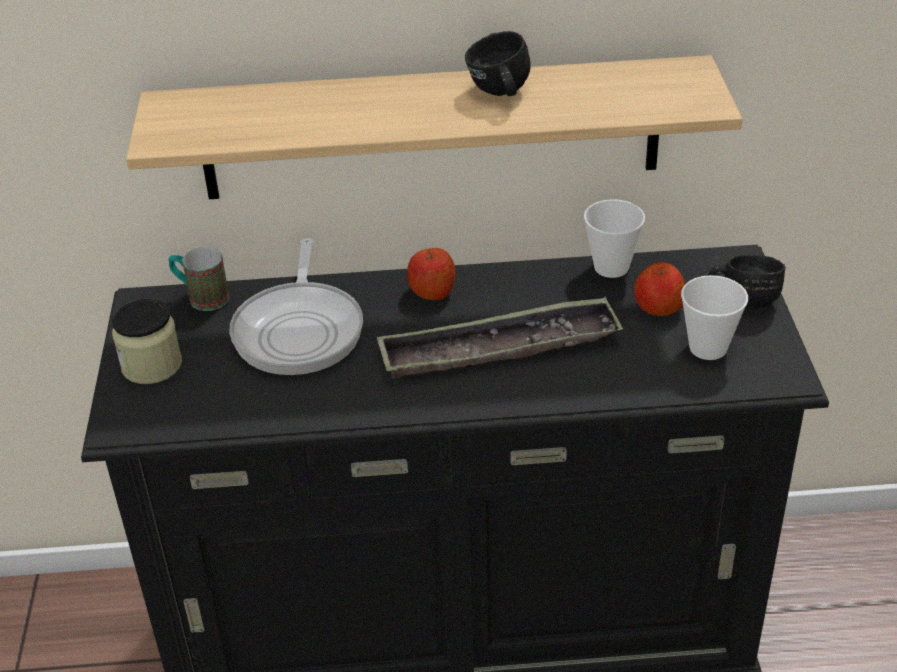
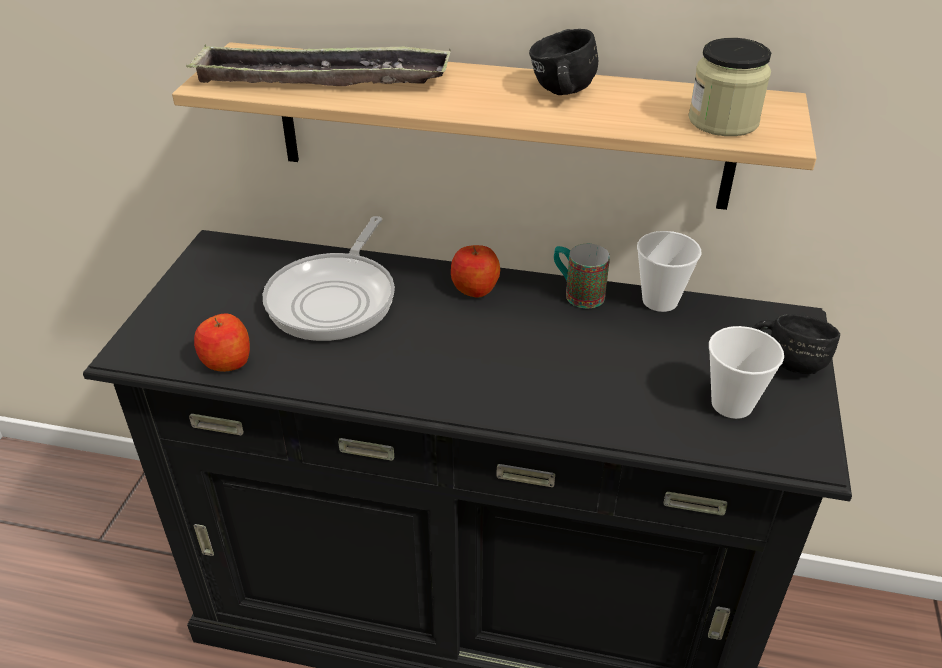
camera: 15 degrees right, 0 degrees up
(152, 365) = (189, 303): jar -> jar (723, 121)
(201, 297) = (266, 251): mug -> mug (577, 293)
(499, 349) = (513, 357): tray -> tray (322, 79)
(658, 307) = (693, 350): apple -> apple (226, 361)

